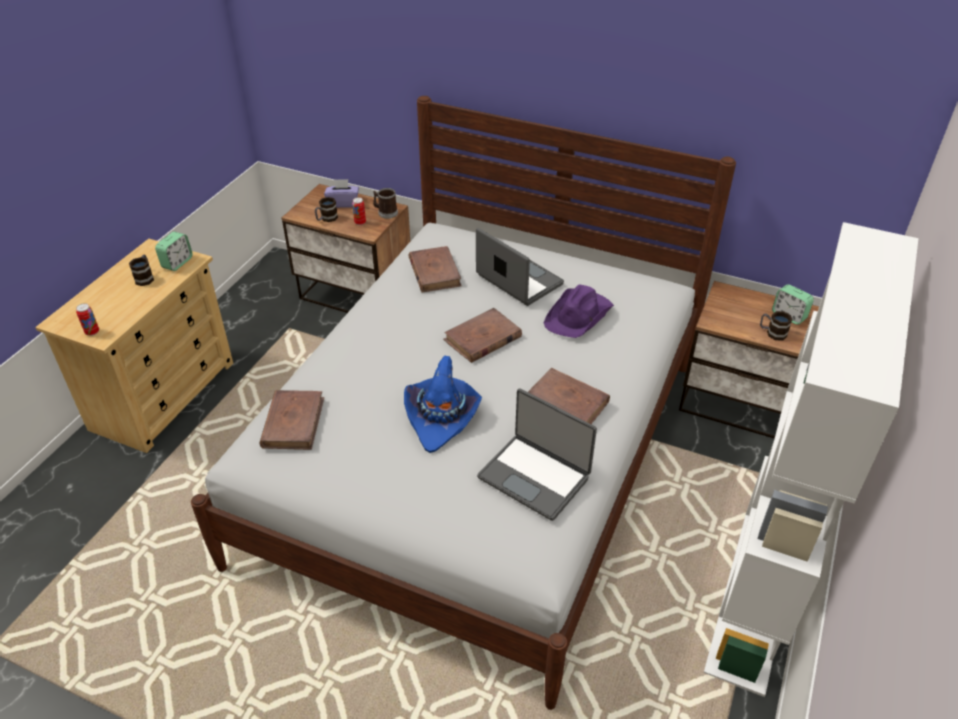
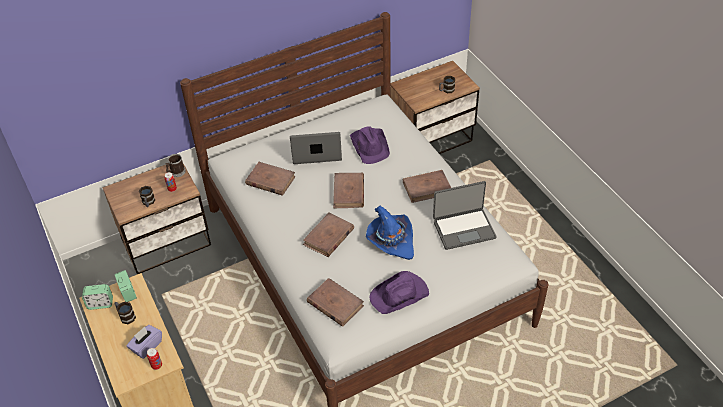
camera: 50 degrees left, 5 degrees up
(343, 203) = (141, 186): purple tissue box -> purple tissue box (146, 346)
(357, 474) = (400, 295): none -> purple hat
(394, 360) = (328, 237): none -> brown book
(755, 598) = (541, 216): white bookcase -> none
(789, 316) = (441, 77): alarm clock -> alarm clock (100, 304)

